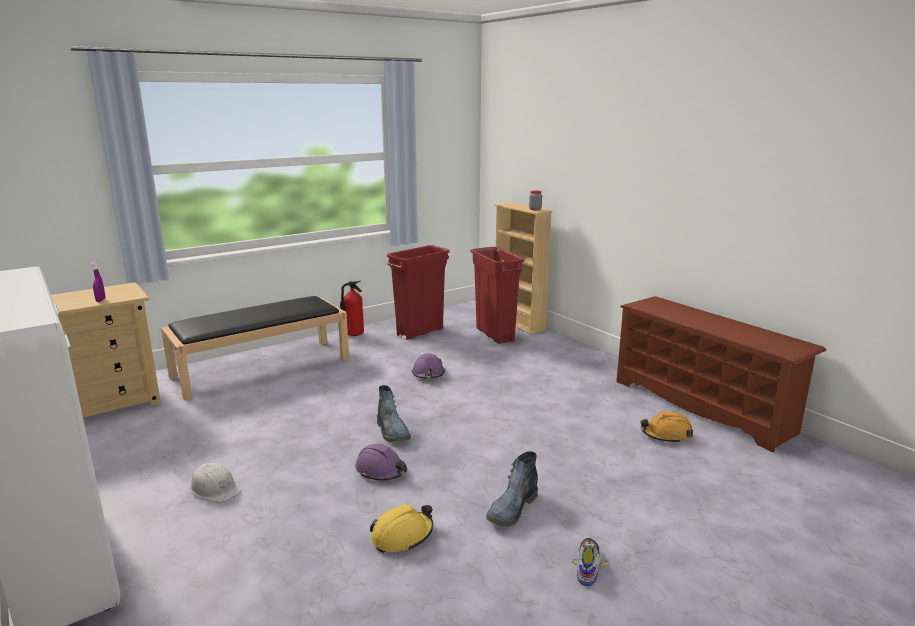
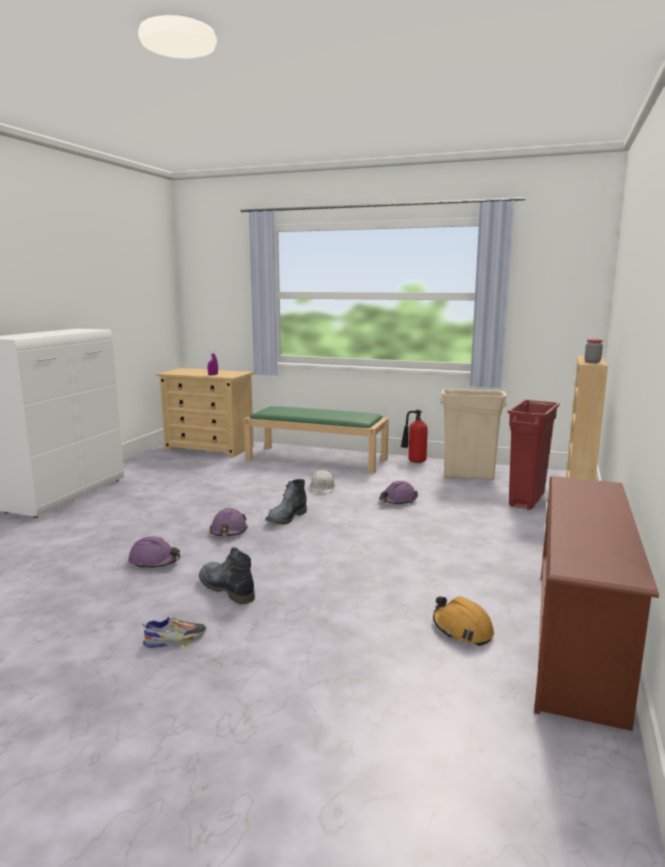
camera: 55 degrees right, 5 degrees down
(215, 489) = (158, 499): white hard hat -> white hard hat (322, 487)
(262, 367) = (317, 459): black bench -> green bench
(402, 536) = (154, 562): yellow hard hat -> purple hard hat
(420, 332) = (469, 476): red trash can -> beige trash can
(512, 509) = (226, 588): boot -> boot turned 45 degrees clockwise

